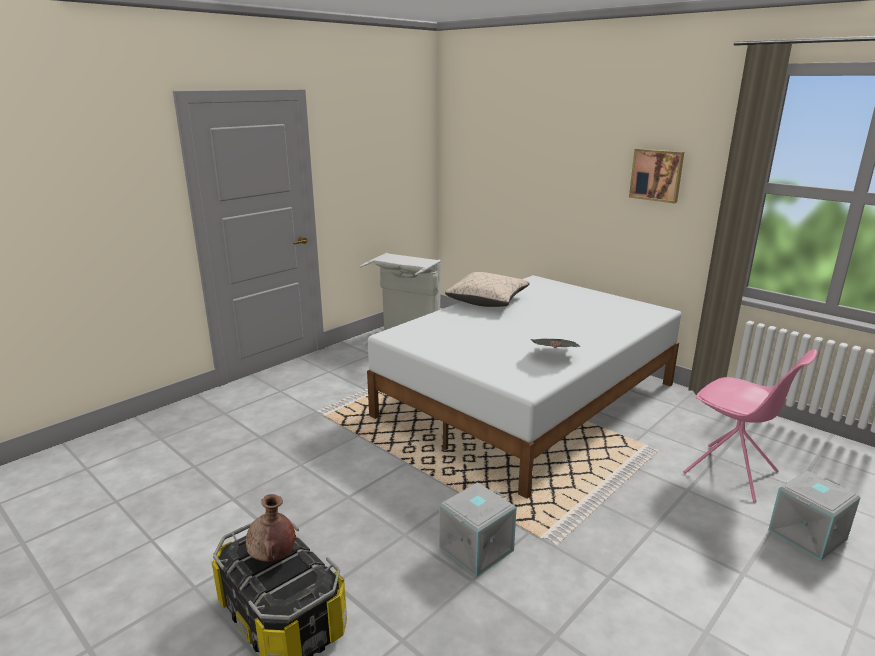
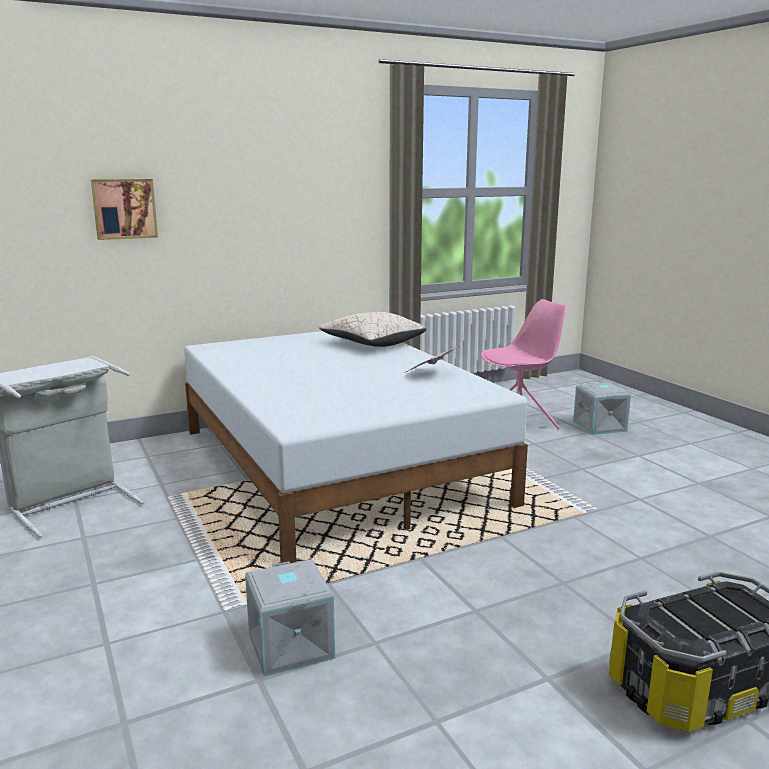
camera: 70 degrees left, 5 degrees down
(273, 557) = (698, 615): brown vase -> none
(475, 548) = (593, 547): grey storage box -> grey storage box (289, 645)
(487, 301) = (242, 372): beige pillow -> beige pillow (372, 343)
(657, 175) = (316, 194): picture -> picture (124, 209)

